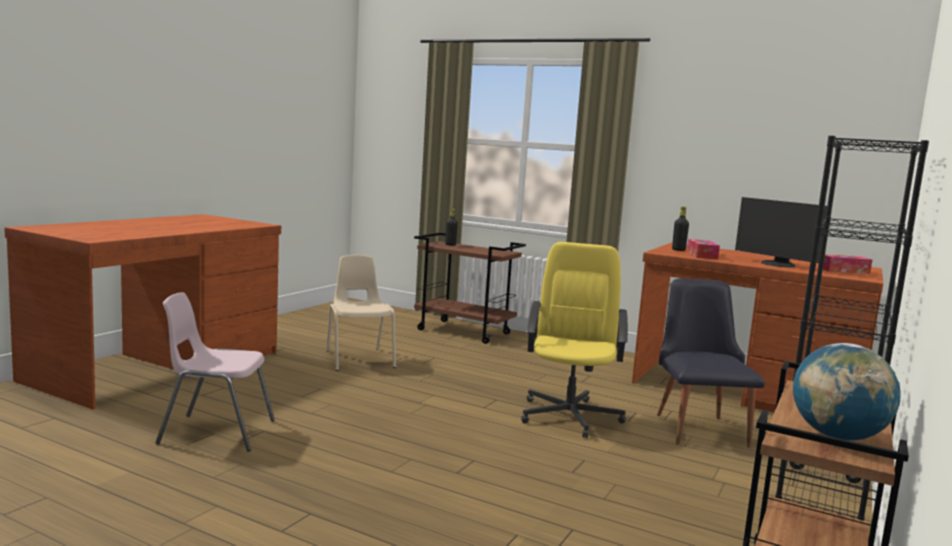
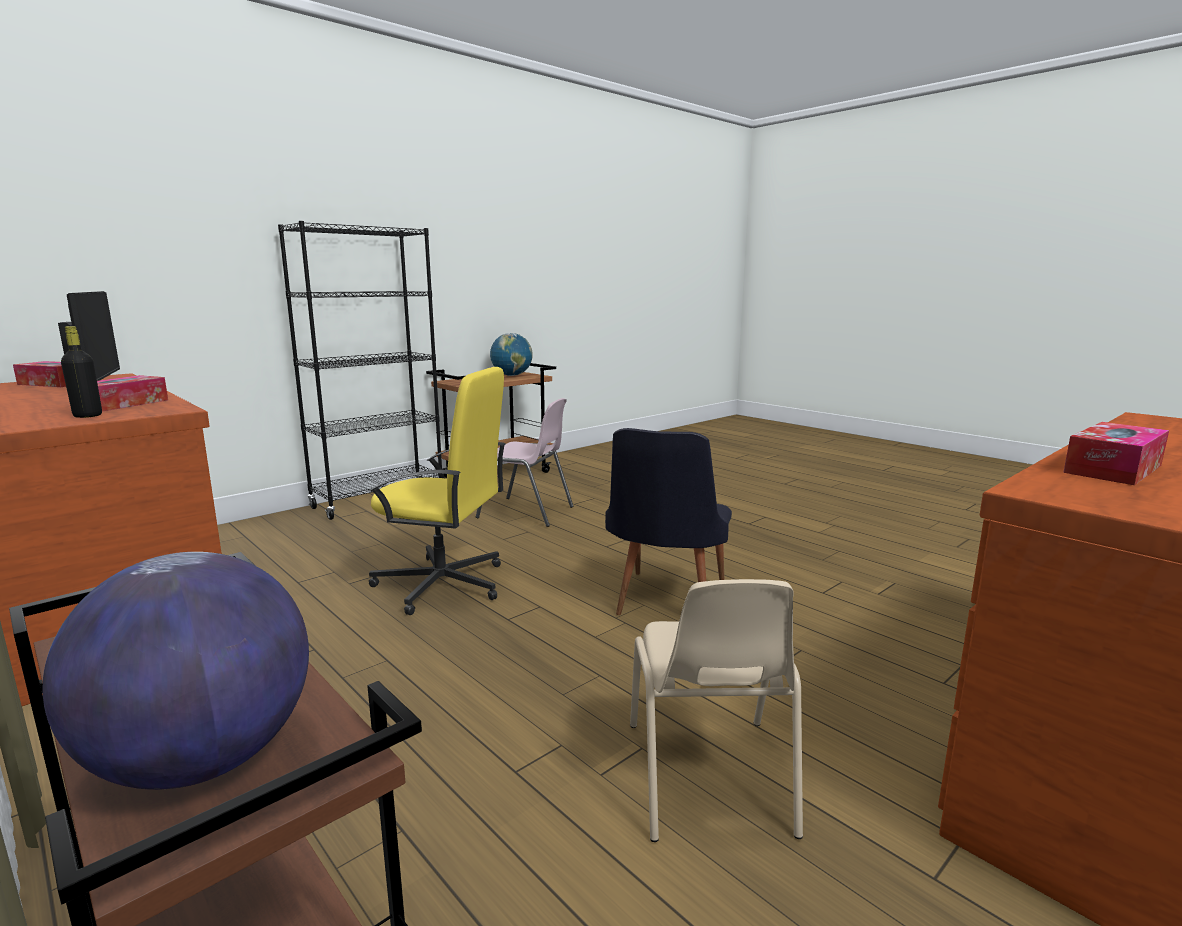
camera: 160 degrees left, 5 degrees up
(215, 432) = (877, 595): pink chair -> pink chair (527, 512)
(216, 226) = (1113, 469): none -> tissue box
(450, 245) = (203, 760): black bottle -> globe
(570, 416) = (443, 584): yellow office chair -> yellow office chair turned 105 degrees counterclockwise
(698, 426) = (317, 560): black chair -> black chair (666, 603)

